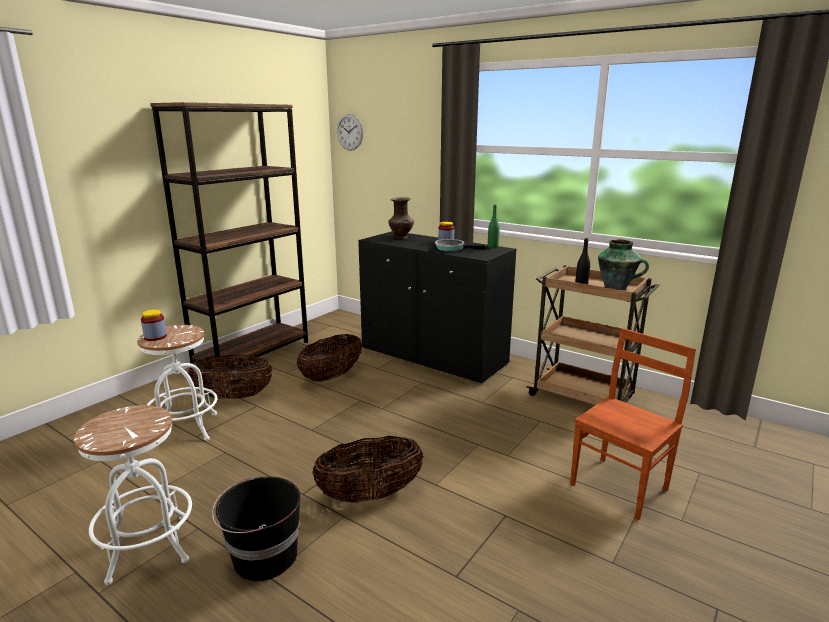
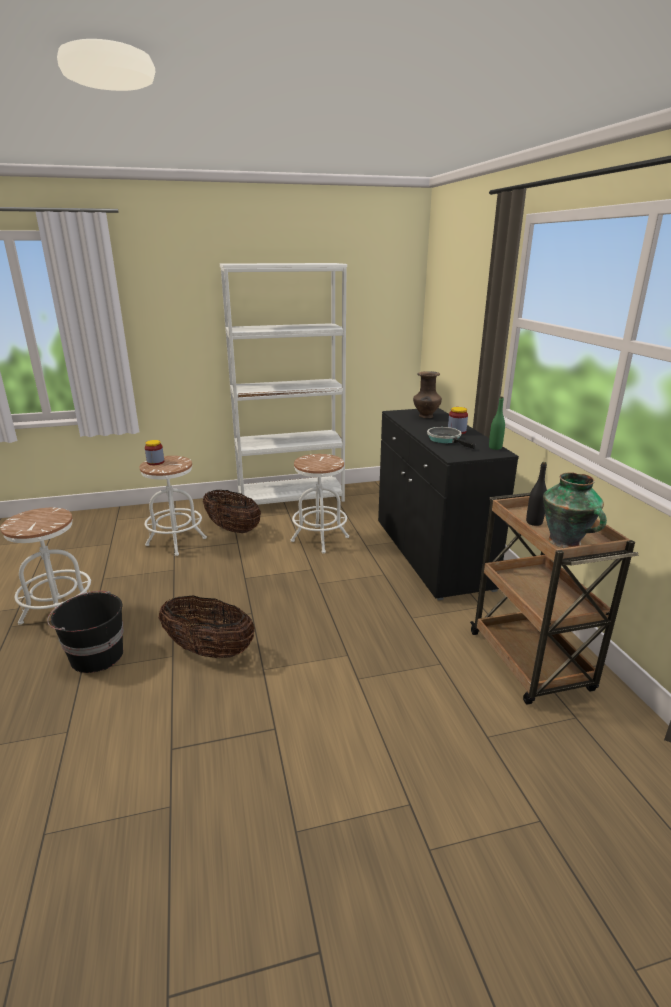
camera: 40 degrees right, 5 degrees up
(253, 354) = (291, 498): brown bookcase -> white bookcase
(332, 376) = (320, 539): basket -> white stool
(349, 132) = (435, 292): wall clock -> none
(621, 487) = (418, 774): brown chair -> none

